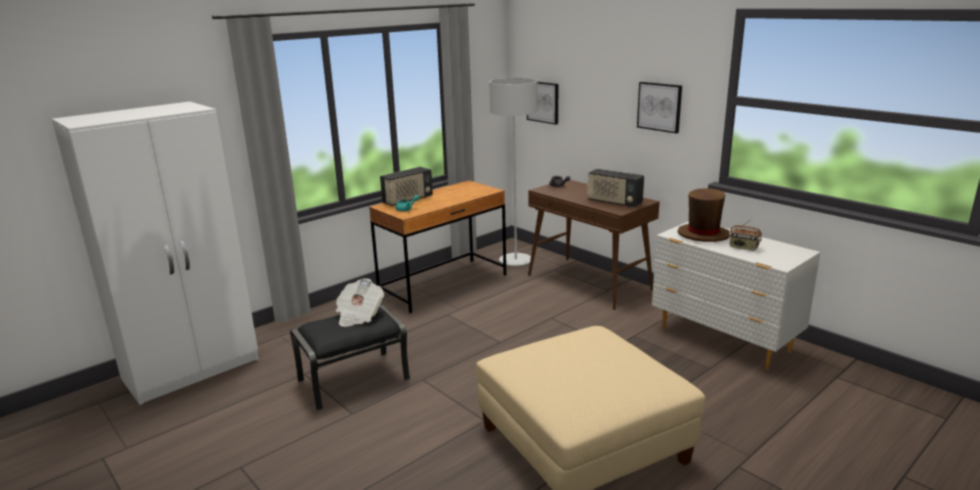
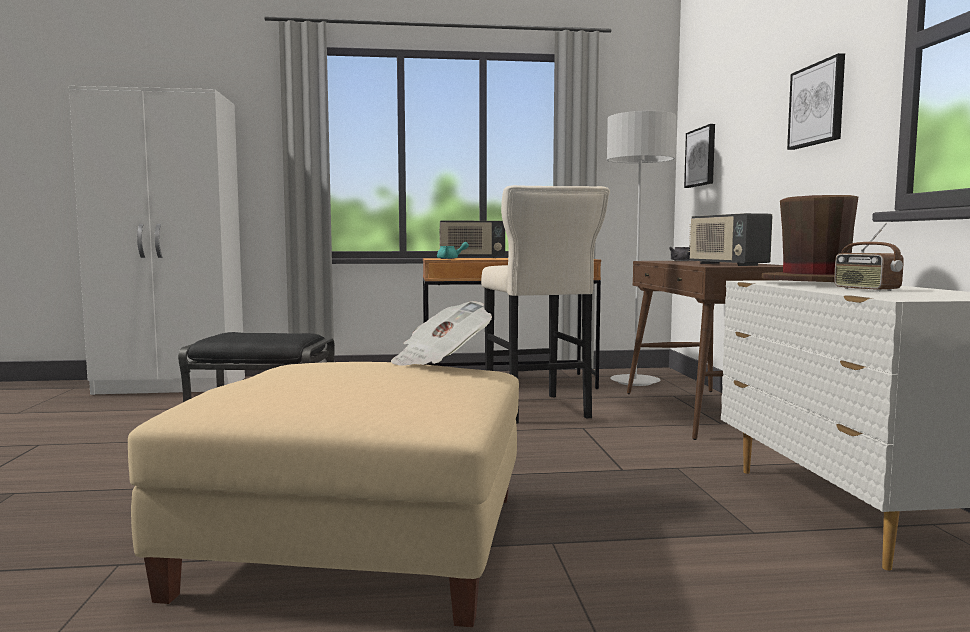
camera: 35 degrees right, 15 degrees down
(359, 315) = (281, 333): newspaper -> newspaper (440, 360)
(505, 310) = (537, 411): none -> beige stool

